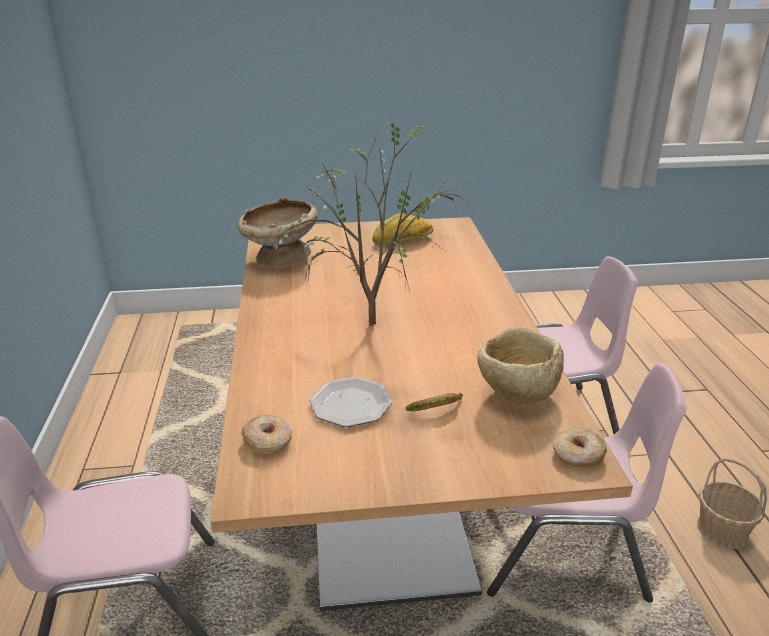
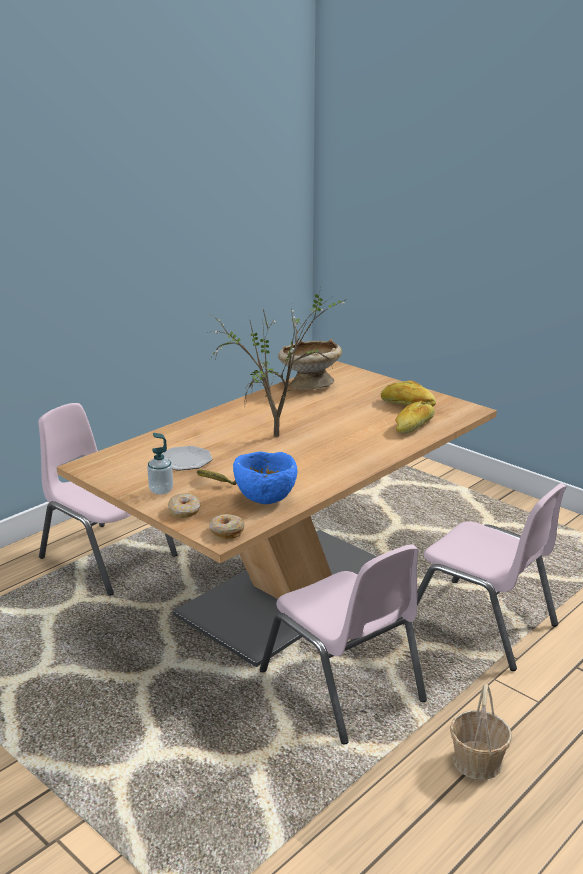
camera: 50 degrees right, 5 degrees down
(268, 442) = (125, 455): donut -> donut (184, 511)
(411, 457) = (161, 490): none -> soap dispenser
(453, 256) = (414, 426): none -> bread
(517, 394) = (265, 498): beige bowl -> blue bowl

